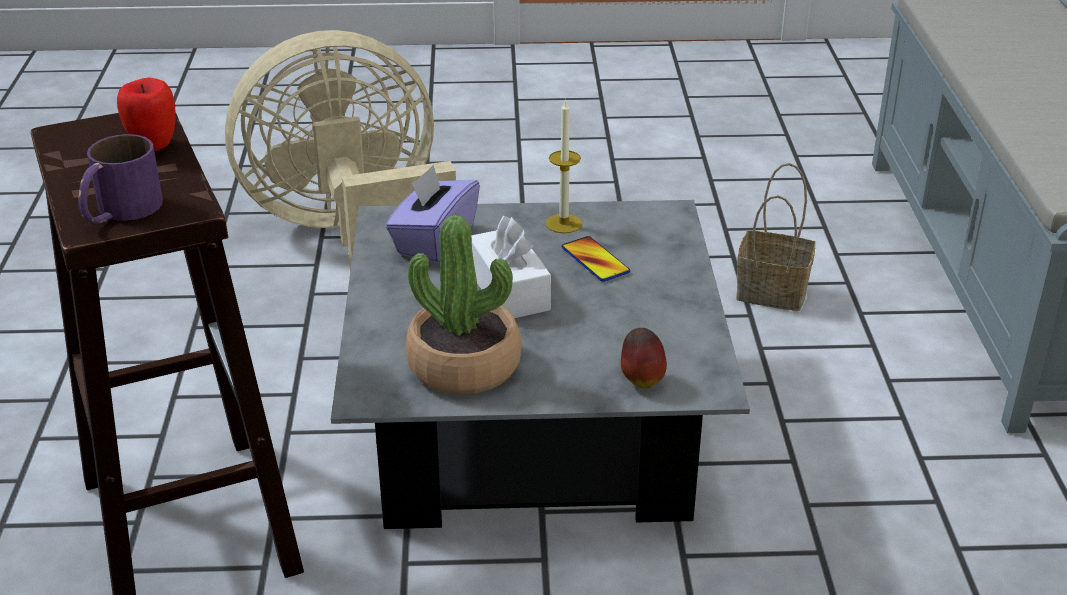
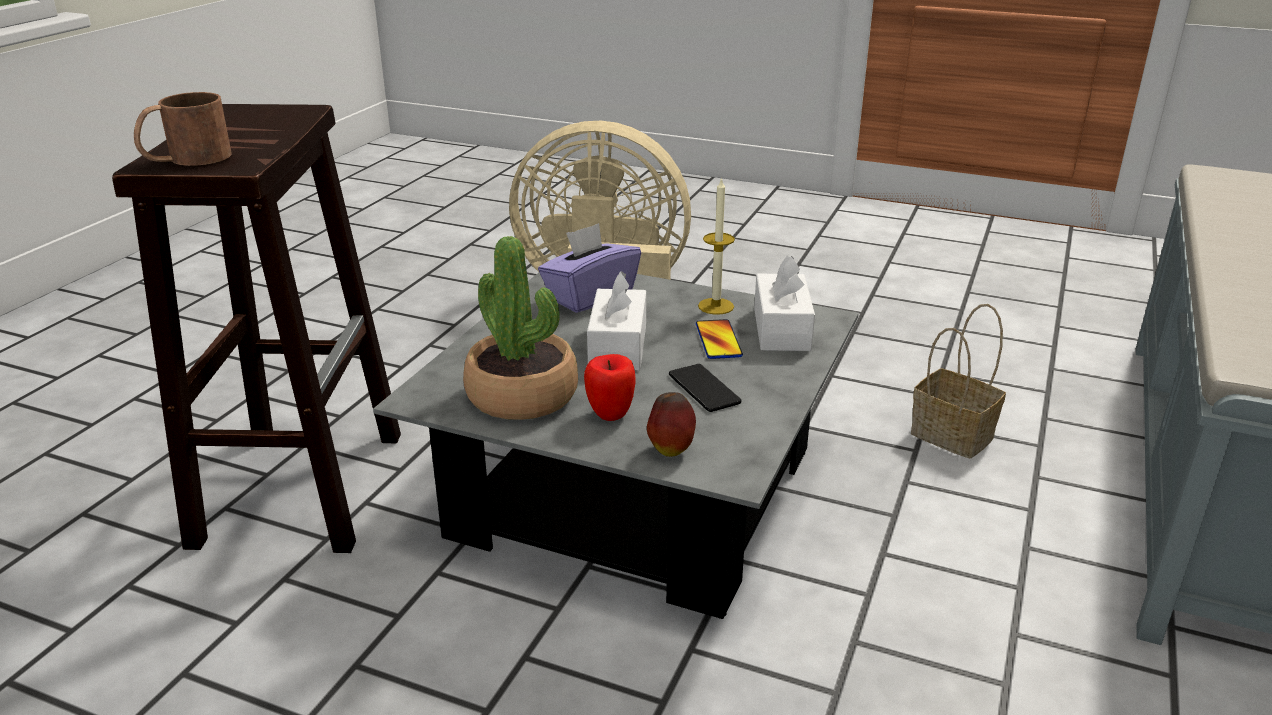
camera: 25 degrees right, 5 degrees down
(119, 212) = (186, 159): purple mug -> brown mug
(153, 145) = (279, 126): apple -> apple (610, 414)
(622, 314) = (704, 389): none -> phone
(641, 234) = (781, 329): none -> white tissue box

